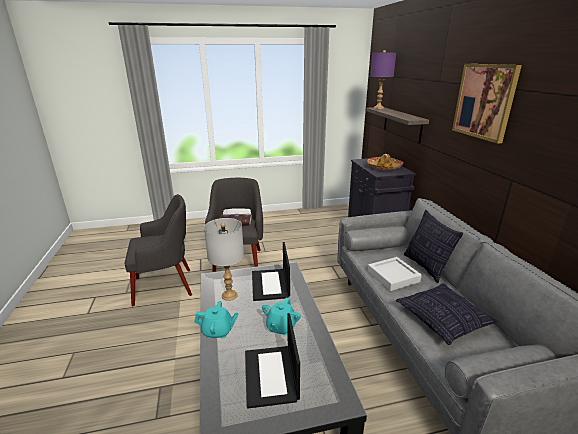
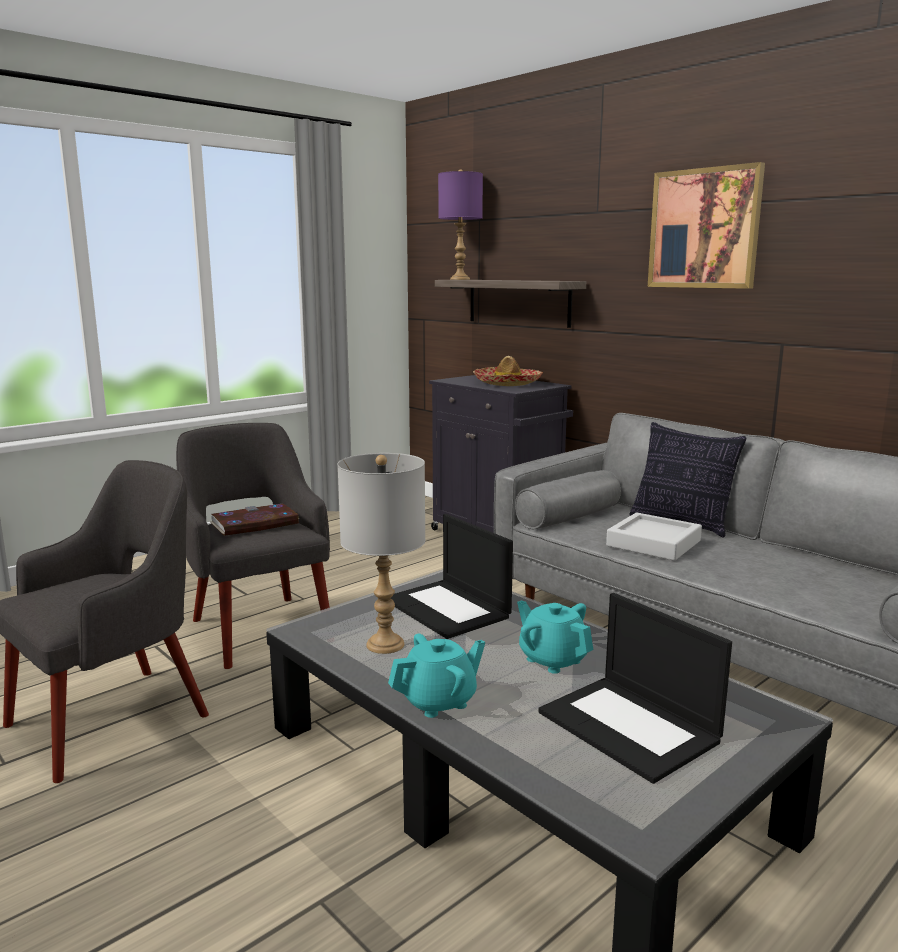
camera: 30 degrees left, 10 degrees down
(281, 327) = (553, 659): turquoise teapot -> turquoise teapot turned 150 degrees clockwise
(443, 320) = (790, 575): pillow -> none

